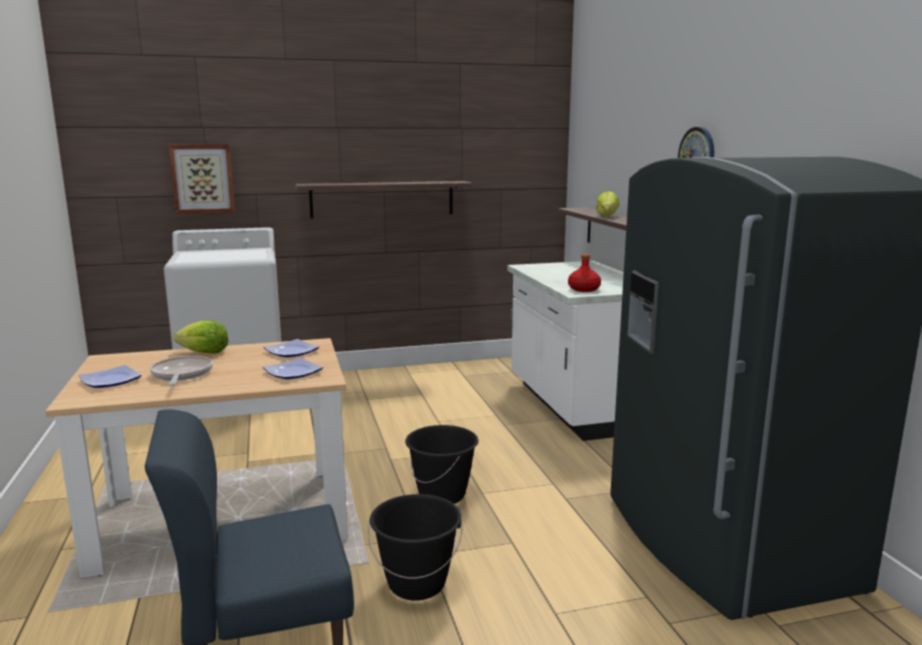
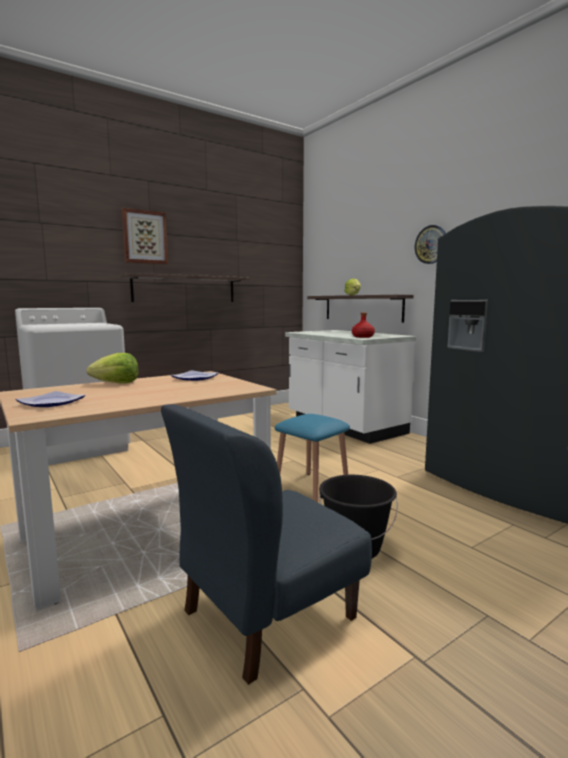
camera: 20 degrees left, 5 degrees down
(181, 374) = (119, 395): frying pan -> none
(202, 178) = (41, 265): picture -> picture (145, 237)
(293, 372) = (220, 387): plate -> none
(442, 495) = (311, 487): black bucket -> blue stool

